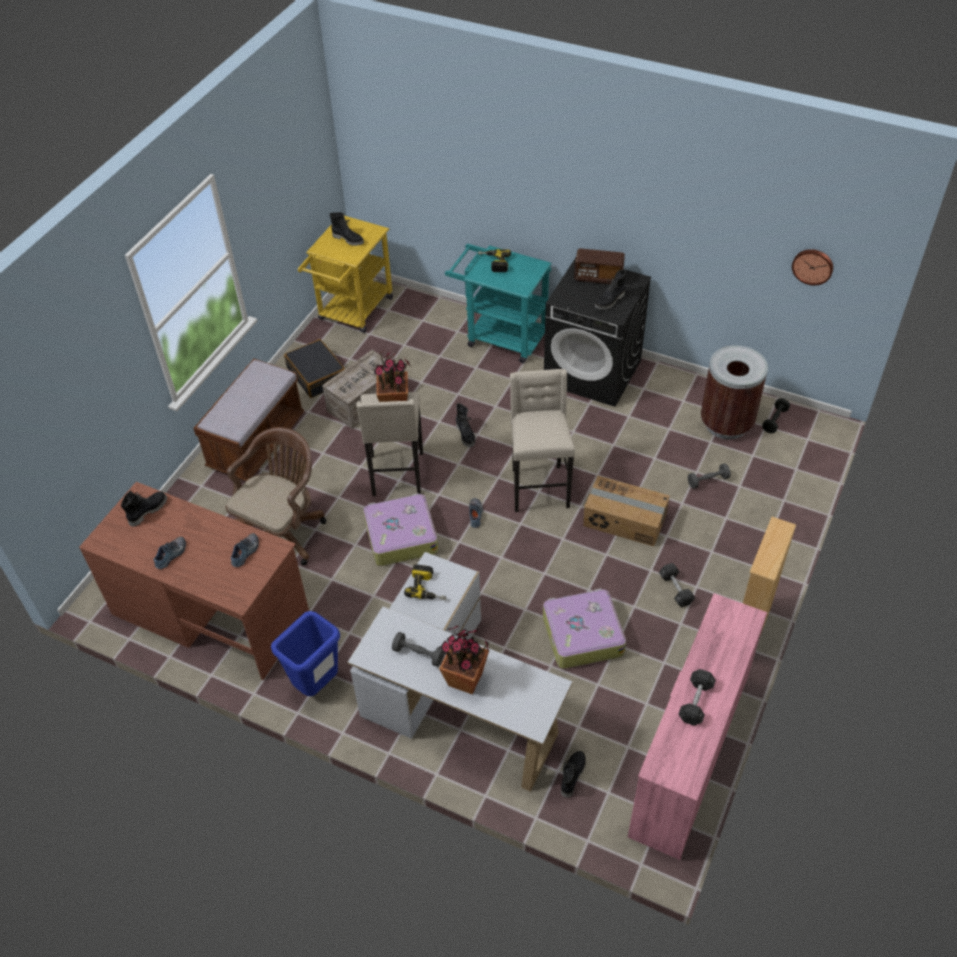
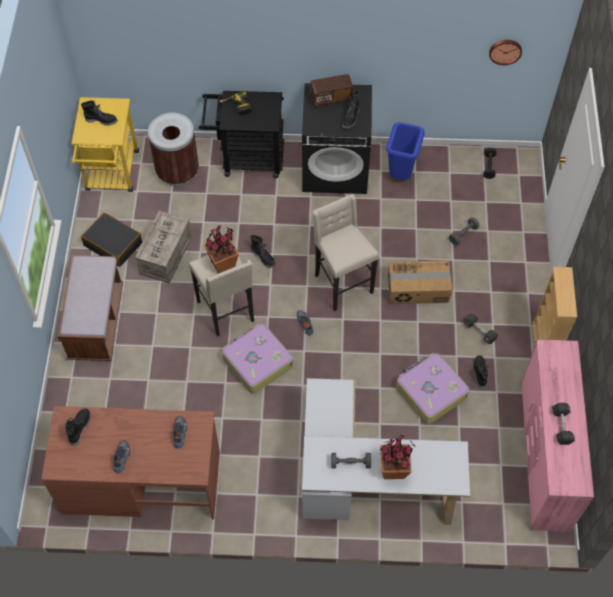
camera: 25 degrees left, 10 degrees up
(283, 532) = (162, 393): brown office chair -> none
(316, 685) = (256, 507): blue trash can -> blue trash can (401, 175)
(428, 587) = (324, 406): power drill -> none
(500, 336) = (246, 159): turquoise cart -> black cart
(572, 775) = (473, 501): black boot -> black boot (479, 373)
(726, 423) = (455, 180): brown trash can -> brown trash can (178, 171)

